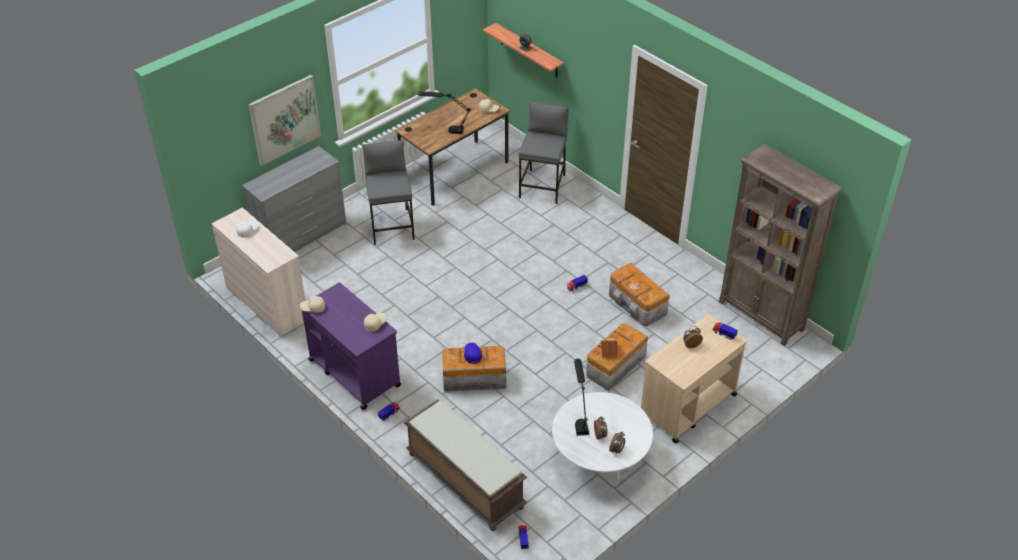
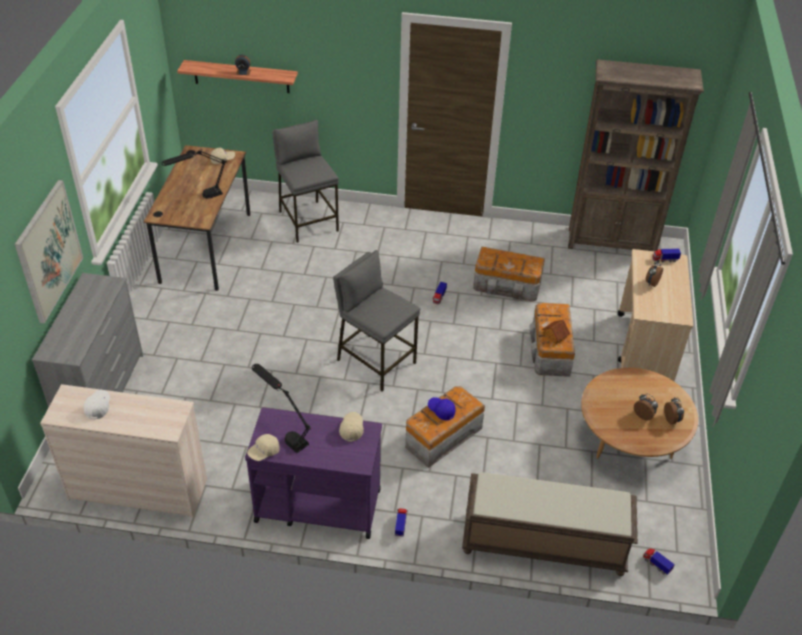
camera: 40 degrees left, 0 degrees up
(392, 226) = (195, 332): grey stool -> grey stool (376, 361)
(579, 418) = (609, 410): black table lamp -> black table lamp (284, 433)
(600, 457) = (630, 441): white coffee table -> brown coffee table

